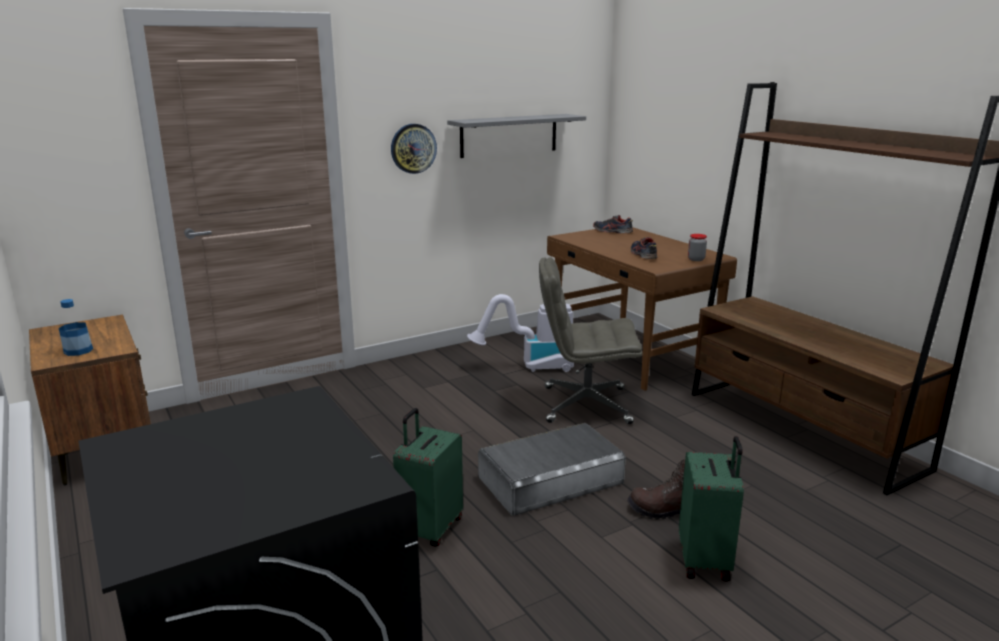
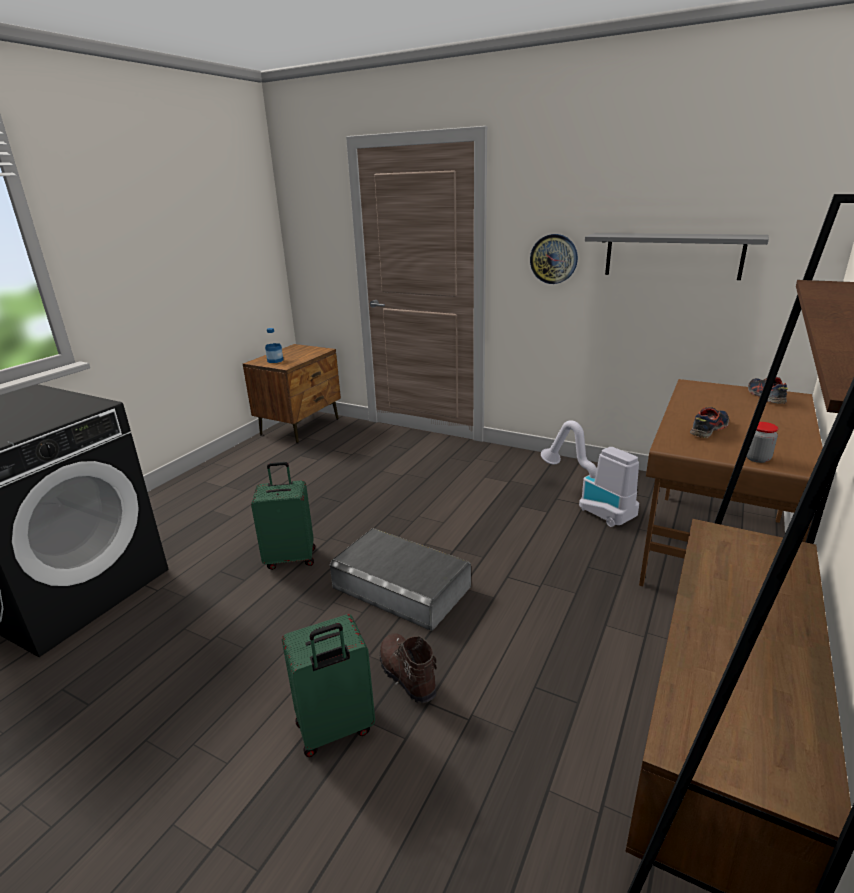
camera: 60 degrees right, 5 degrees up
(585, 405) = (555, 559): grey office chair -> none

